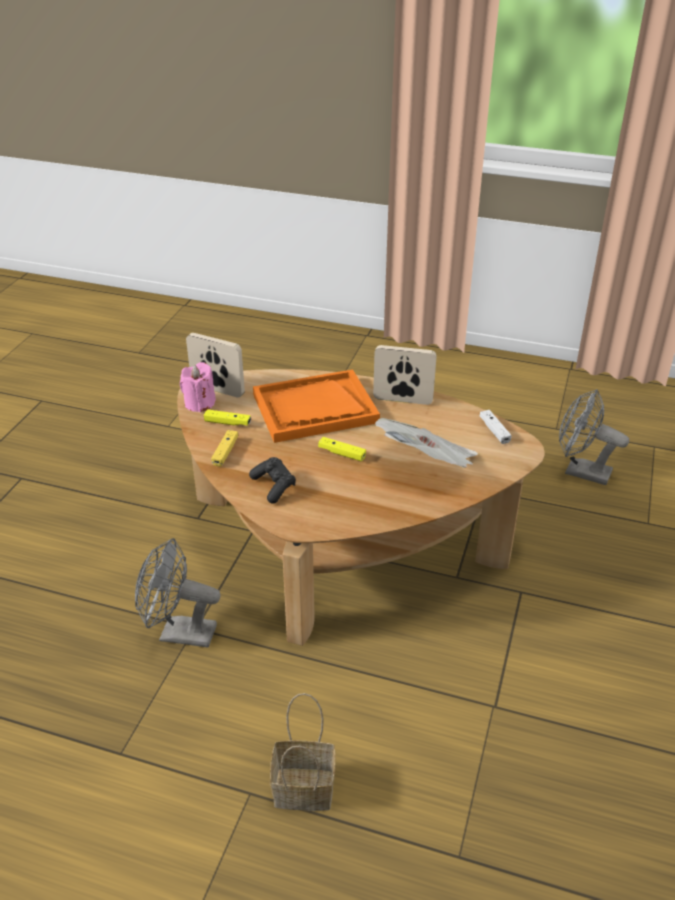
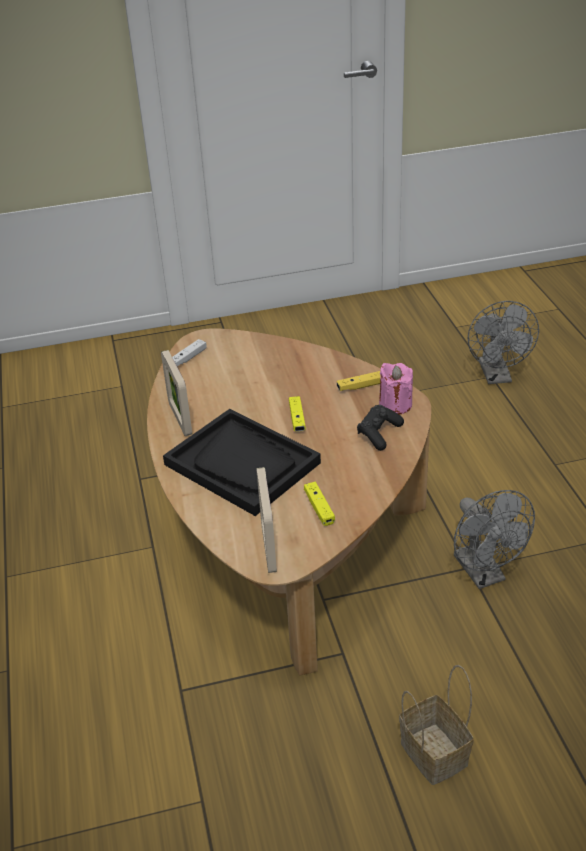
camera: 120 degrees left, 0 degrees up
(199, 403) = (305, 547): pink candle -> pink candle (395, 405)
(225, 452) = (364, 484): yellow game controller -> yellow game controller (360, 386)
(306, 788) = (522, 444): basket -> basket (431, 752)
(314, 409) = (242, 464): orange tray -> black tray
(428, 464) = (268, 372): newspaper -> none
(580, 471) = (70, 434): grey fan -> grey fan (497, 376)

